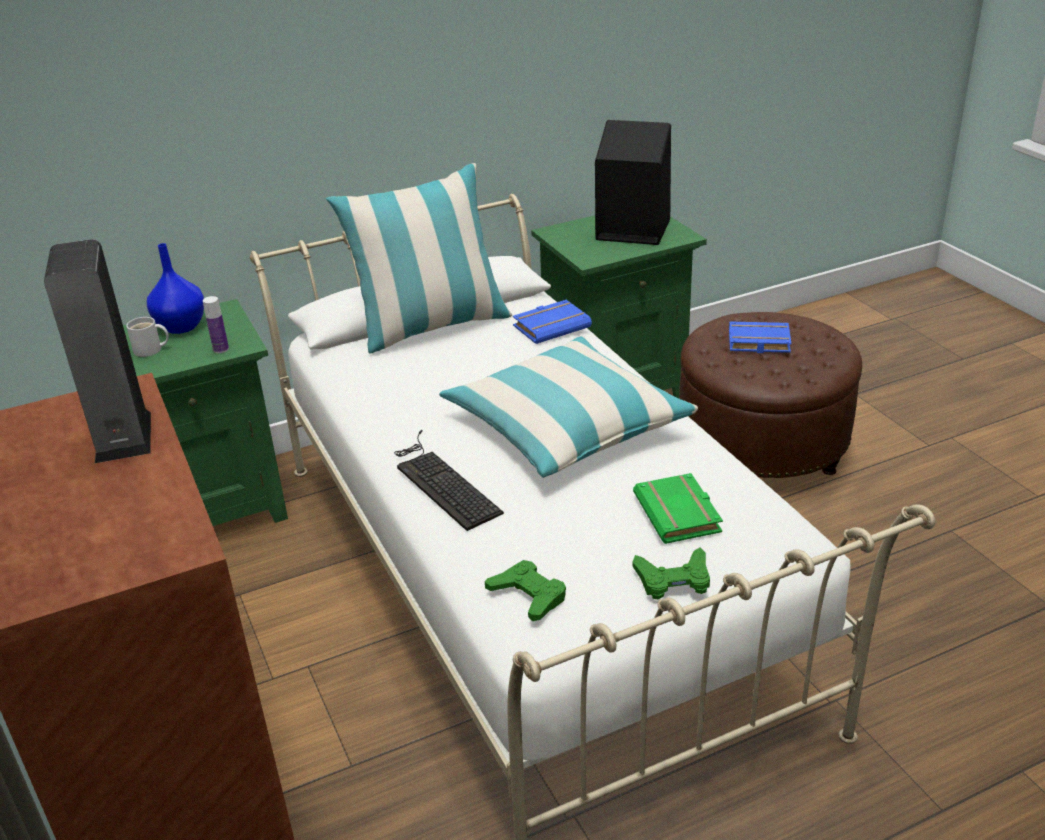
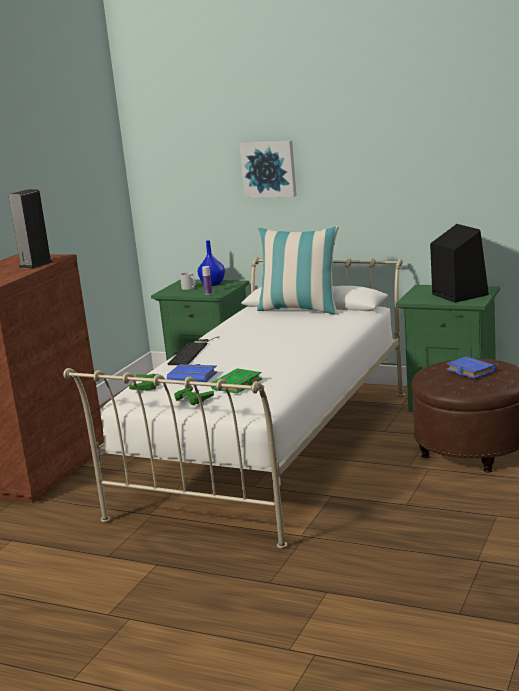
camera: 50 degrees right, 15 degrees down
(256, 74) = (269, 169): none -> picture
(552, 326) = (343, 321): blue book -> blue book (194, 377)
(566, 426) = (266, 351): pillow -> none

